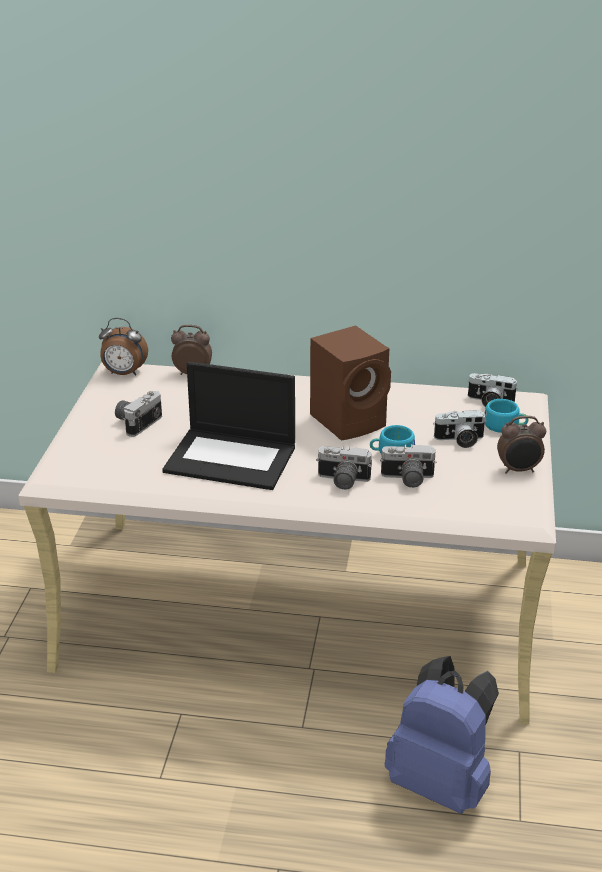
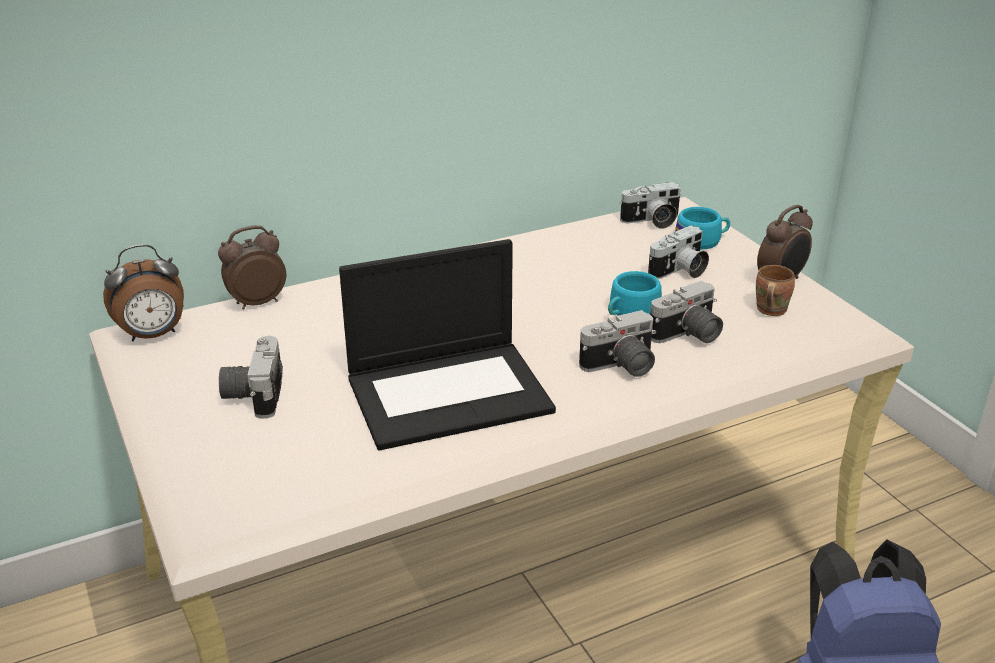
camera: 35 degrees left, 0 degrees up
(350, 420) = (533, 292): brown speaker -> none
(482, 484) = (768, 310): none -> brown mug

